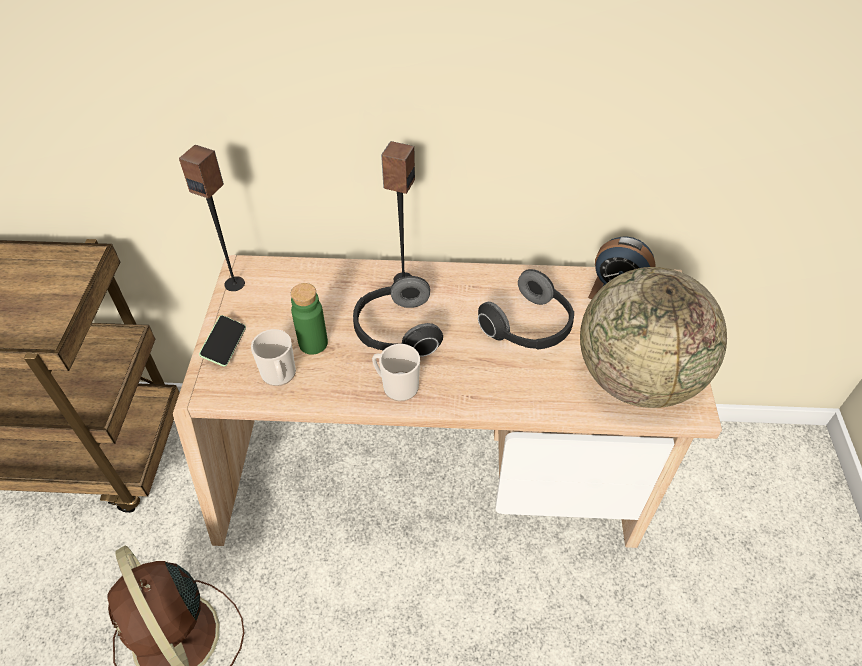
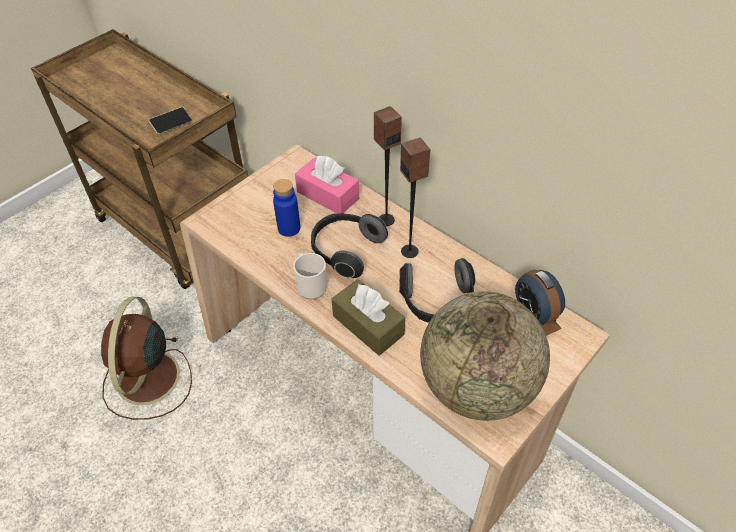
camera: 40 degrees right, 0 degrees up
(225, 346) = (239, 200): phone -> phone (172, 125)
(235, 283) = (282, 164): speaker -> speaker (410, 251)
(279, 375) = (250, 236): mug -> none
(313, 343) = (289, 228): green bottle -> blue bottle
(319, 288) = (328, 195): none -> pink tissue box
(491, 387) = (368, 325): none -> brown tissue box

